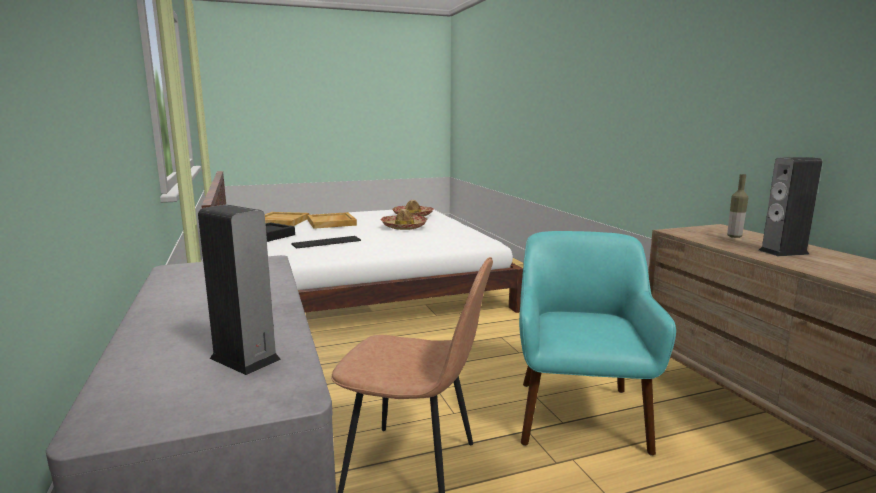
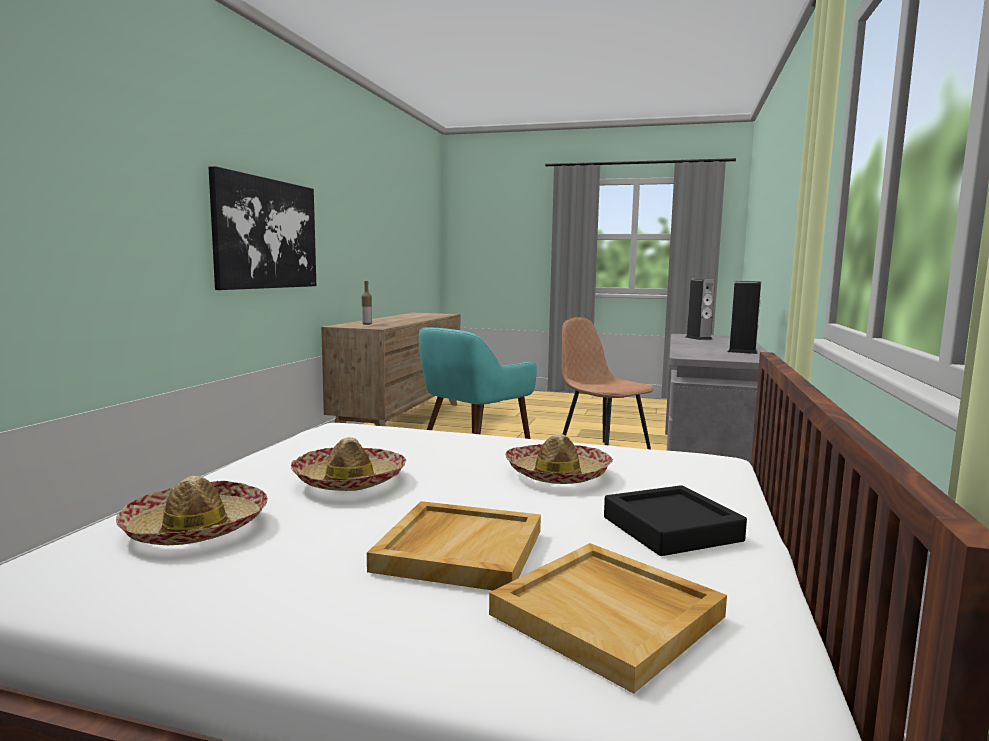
camera: 145 degrees left, 5 degrees down
(327, 242) = (558, 474): keyboard -> hat
(662, 114) = (266, 234): none -> picture
(783, 252) = (391, 321): speaker -> speaker (742, 351)

